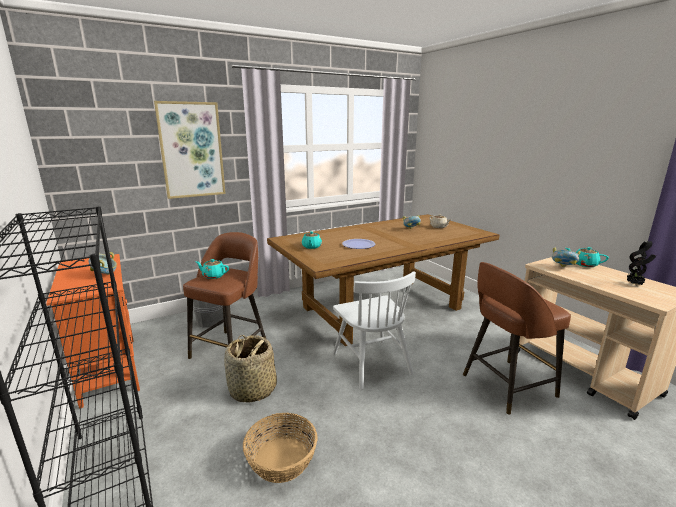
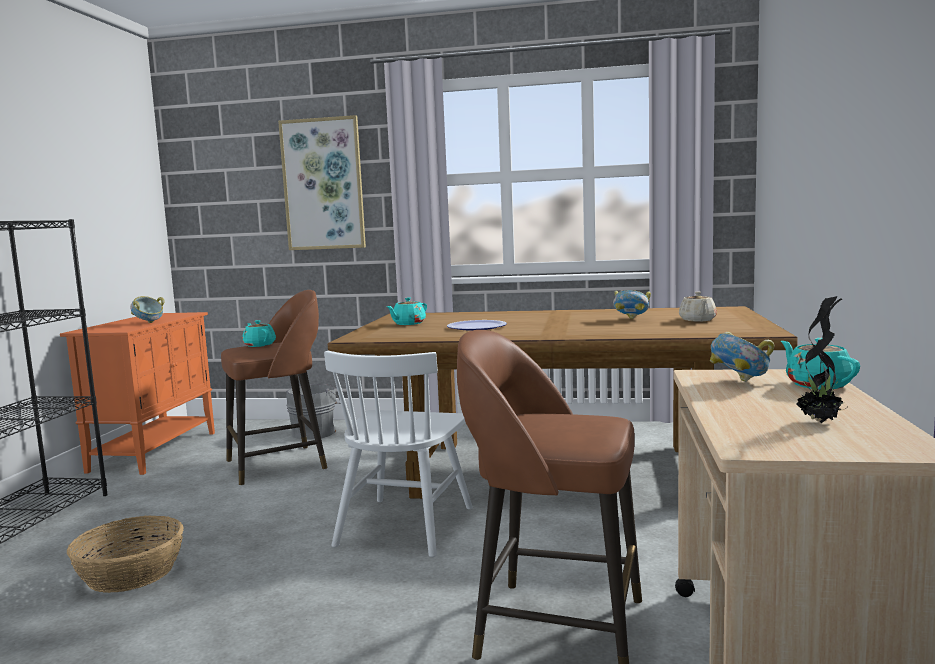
camera: 40 degrees right, 10 degrees down
(252, 390) = (225, 506): basket -> none

